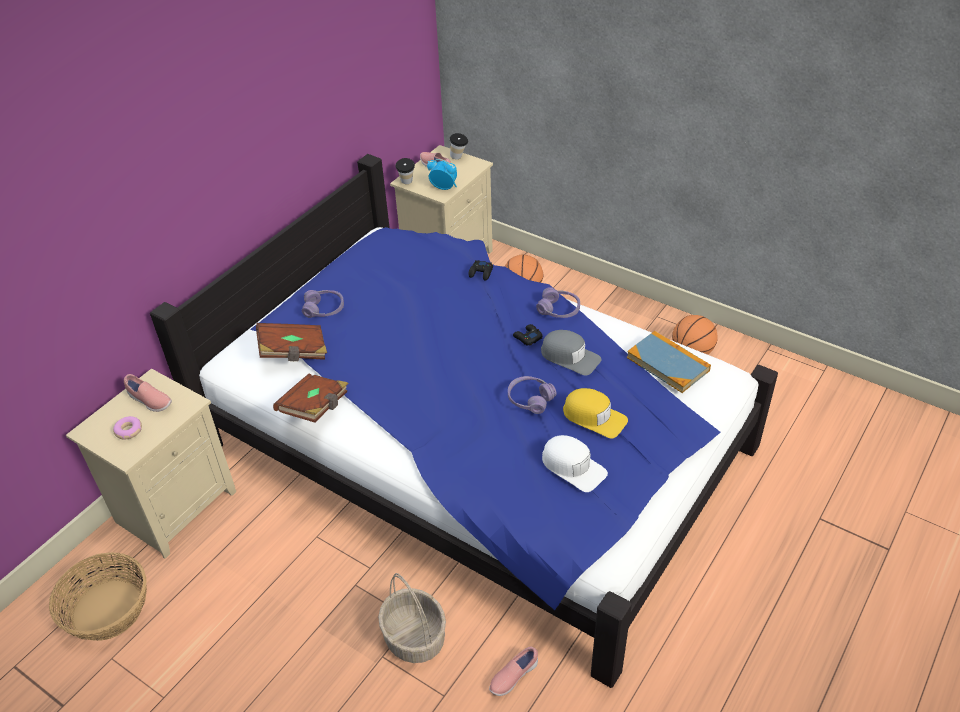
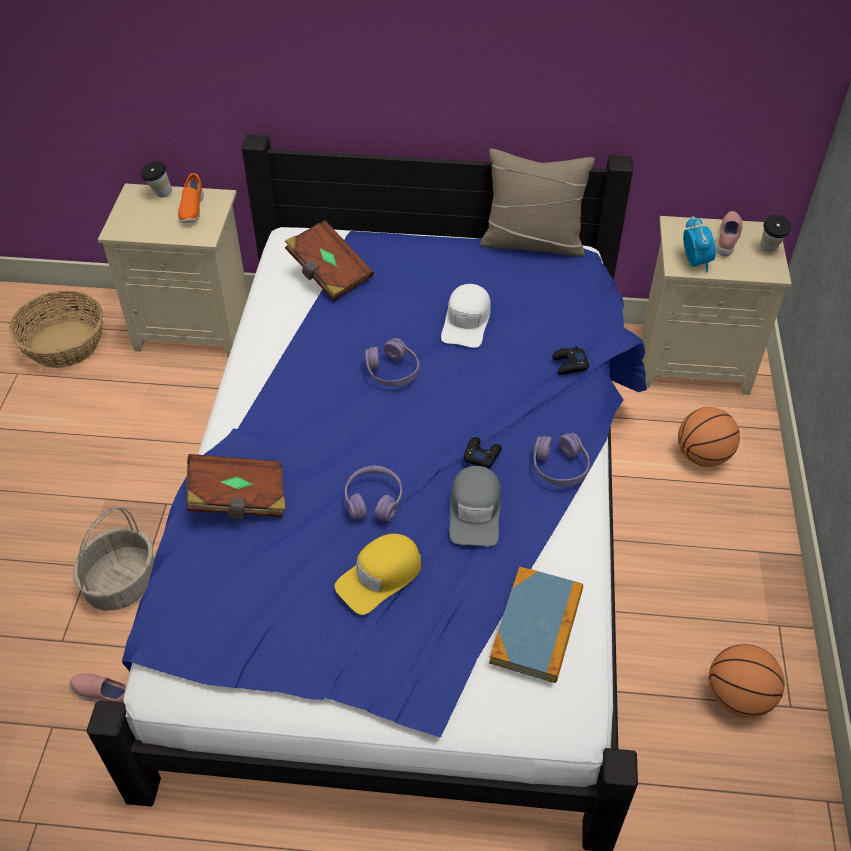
camera: 60 degrees right, 5 degrees up
(128, 431) = (148, 216): donut -> none
(149, 401) = (192, 210): pink shoe -> orange shoe
(315, 407) = (260, 327): brown book -> brown book (238, 500)
(324, 309) = (412, 266): purple headphones -> purple headphones (392, 371)
(354, 247) = (532, 242): none -> beige pillow
(406, 183) = (672, 228): cup -> cup (159, 195)
(573, 467) = (282, 586): white cap -> white cap (466, 322)
(594, 417) = (380, 577): yellow cap -> yellow cap turned 45 degrees clockwise

